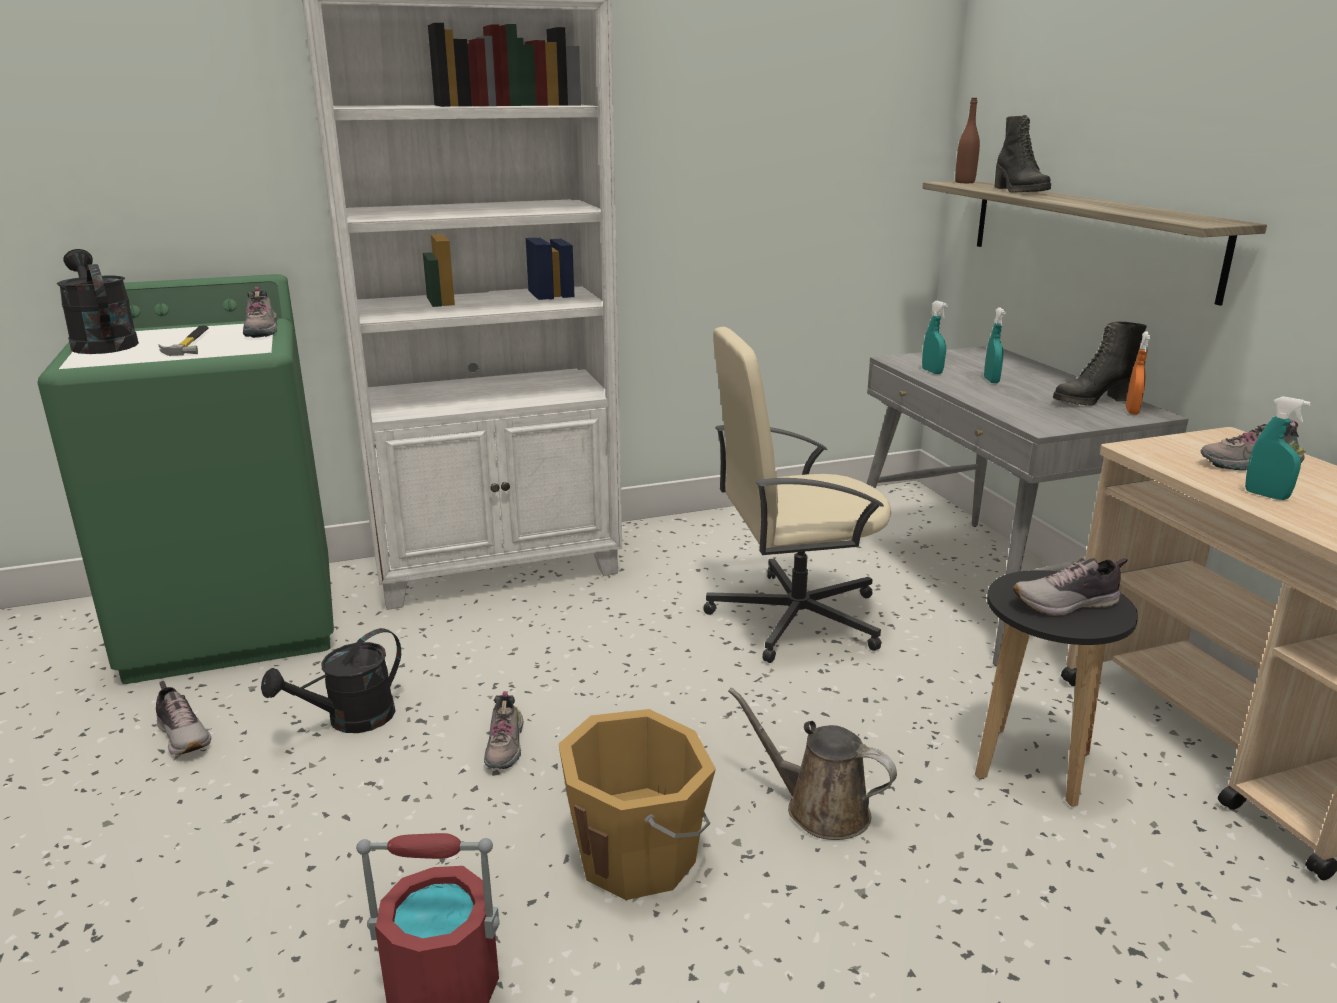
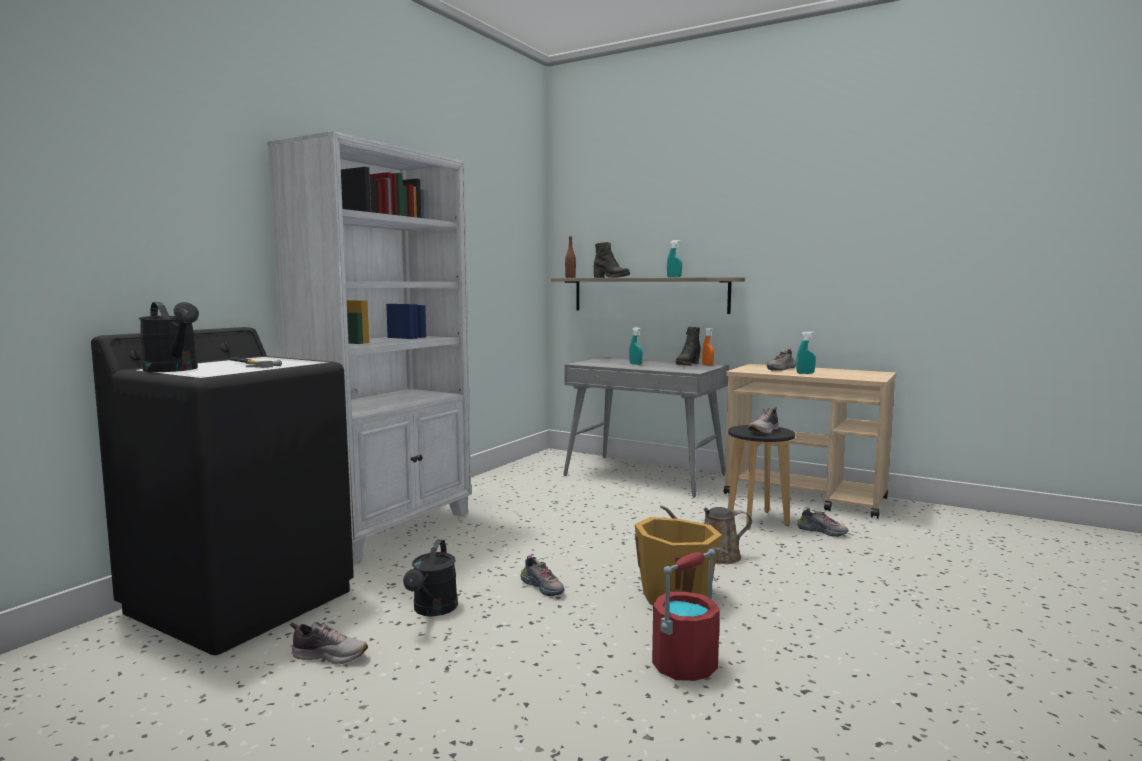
camera: 40 degrees left, 15 degrees down
(102, 343) = (174, 370): black watering can -> black watering can turned 150 degrees counterclockwise
(235, 619) = (241, 600): green washing machine -> black washing machine
(262, 330) = (277, 358): shoe -> shoe (822, 532)
(793, 617) = (587, 505): beige office chair -> none
(932, 371) = (605, 364): turquoise spray bottle -> turquoise spray bottle (674, 277)

